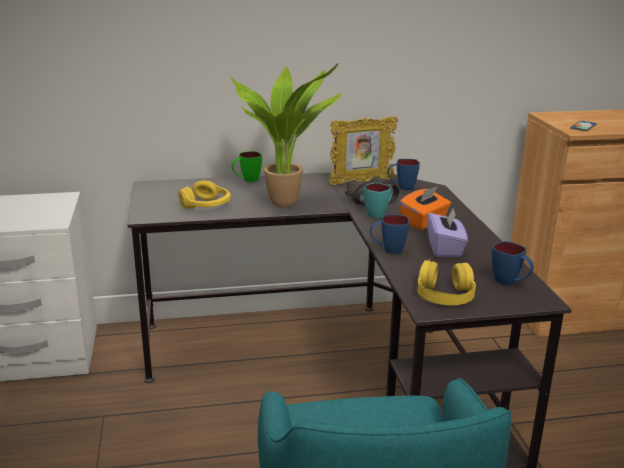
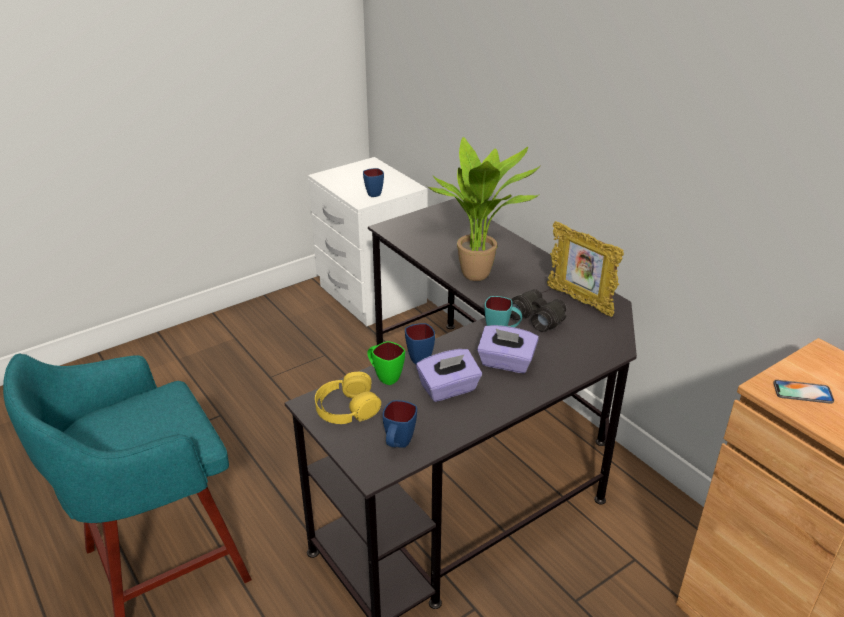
camera: 65 degrees right, 10 degrees up
(206, 206) = (433, 243): yellow headphones -> none
(247, 180) = (513, 242): green mug -> green mug (384, 376)
(402, 187) = (593, 328): blue mug -> blue mug (372, 193)
(424, 222) = (506, 363): orange tissue box -> purple tissue box

